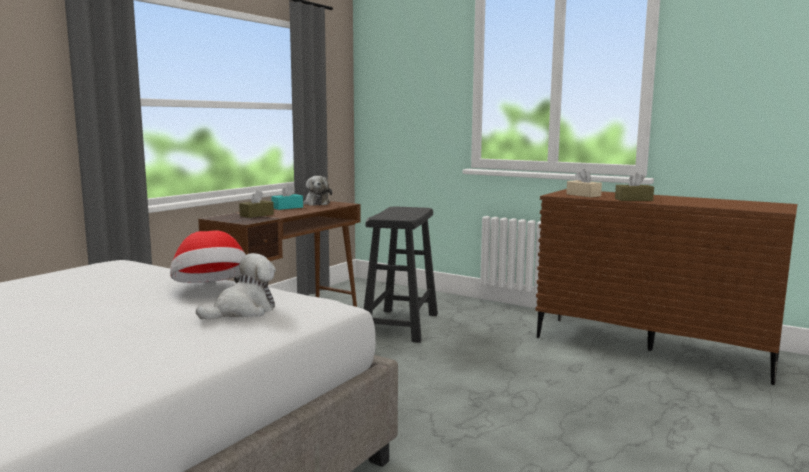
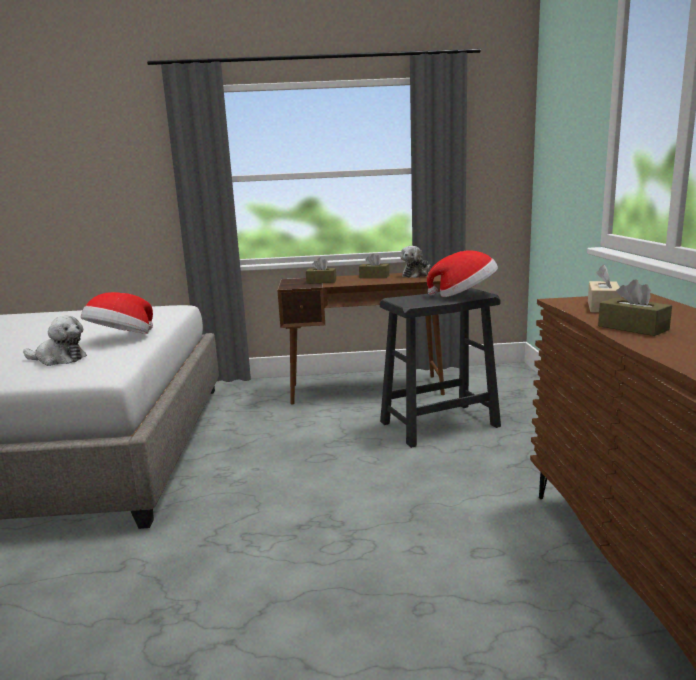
camera: 55 degrees right, 5 degrees up
(287, 207) = (374, 277): turquoise tissue box -> brown tissue box
(411, 210) = (464, 295): none -> hat

